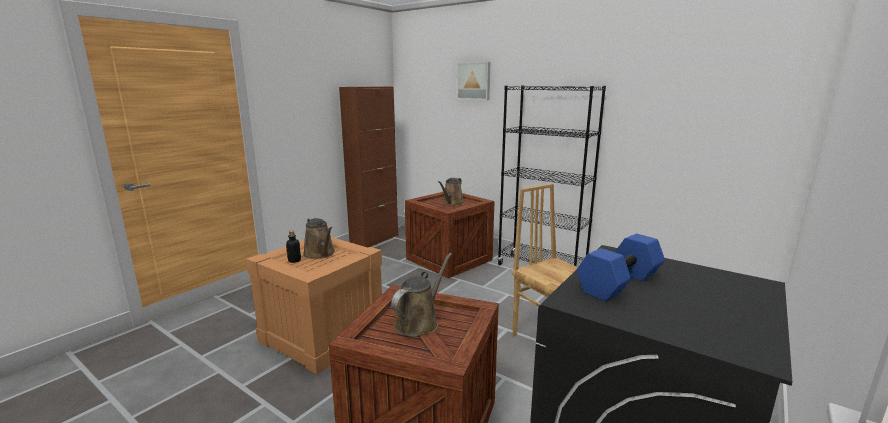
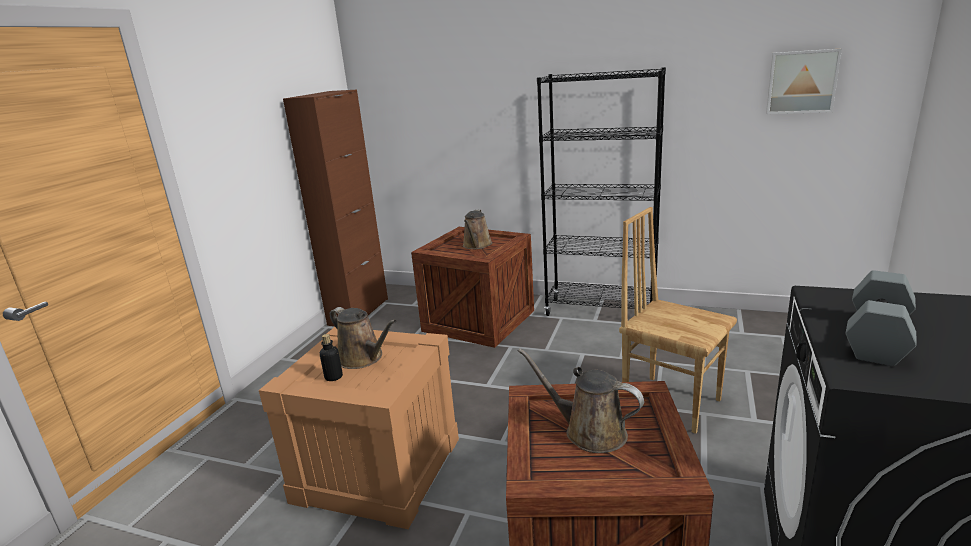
camera: 15 degrees left, 5 degrees up
(419, 322) = (589, 432): brown watering can -> brown watering can turned 75 degrees counterclockwise
(474, 81) = (475, 72): picture -> picture (801, 82)
(620, 284) = (879, 338): blue dumbbell -> grey dumbbell

